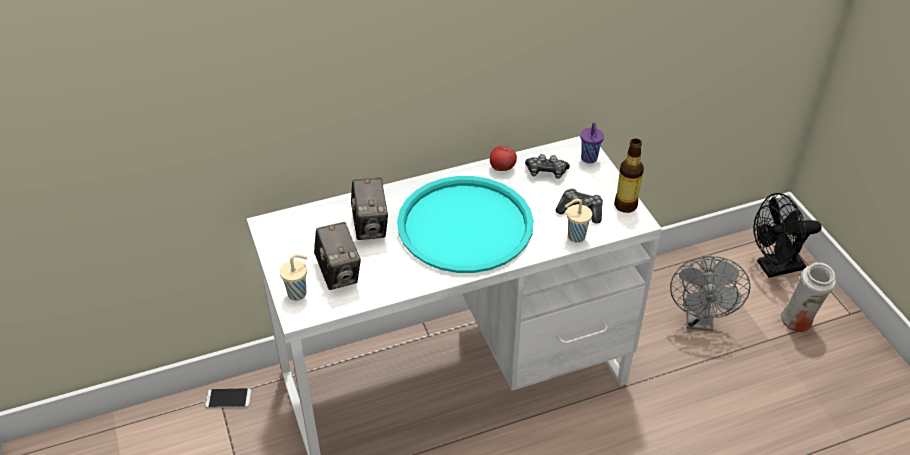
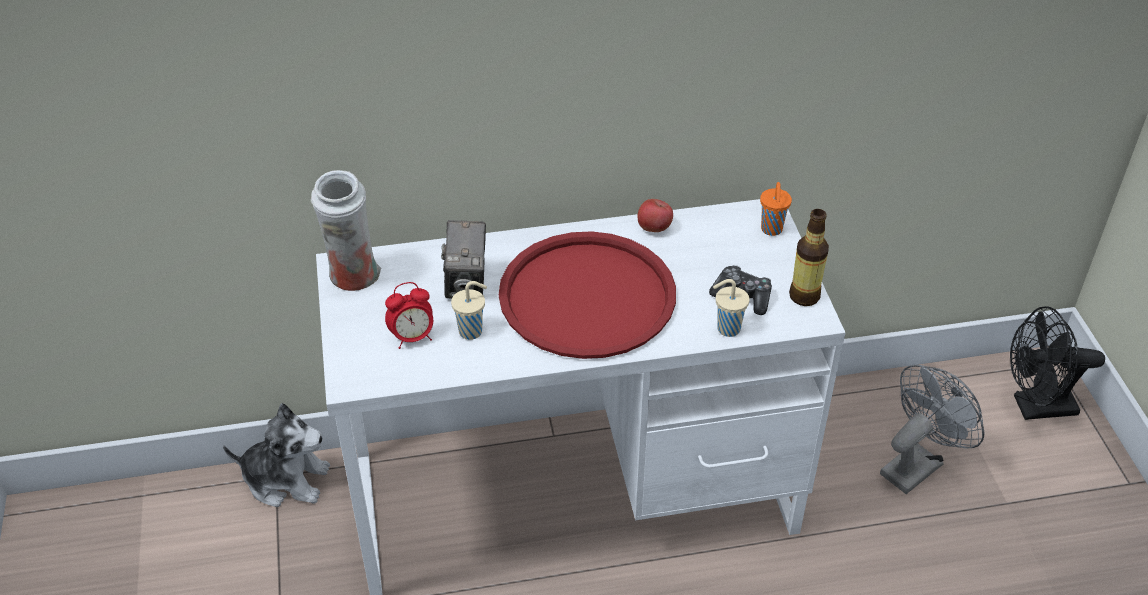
camera: 10 degrees right, 0 degrees up
(228, 398) = (286, 479): phone -> plush toy
(298, 293) = (356, 356): beige cup -> beige cup (472, 331)
(339, 273) = (412, 337): camera -> alarm clock
(465, 225) = (587, 297): turquoise tray -> red tray
(546, 172) = (710, 240): game controller -> none
(589, 159) = (771, 230): purple cup -> orange cup
(700, 320) = (917, 464): grey fan -> grey fan turned 150 degrees counterclockwise
(798, 323) = (1052, 486): white vase -> white vase (354, 278)

